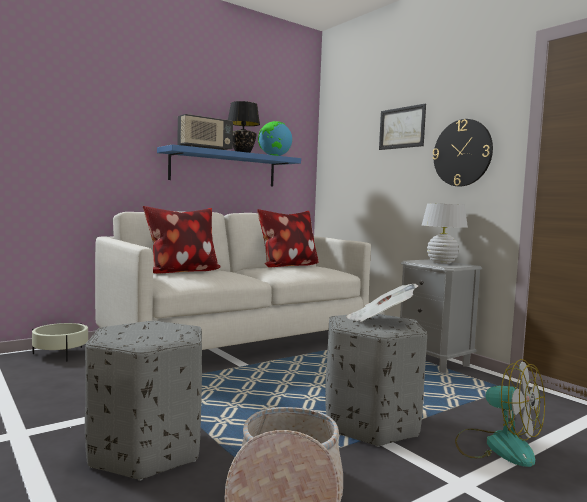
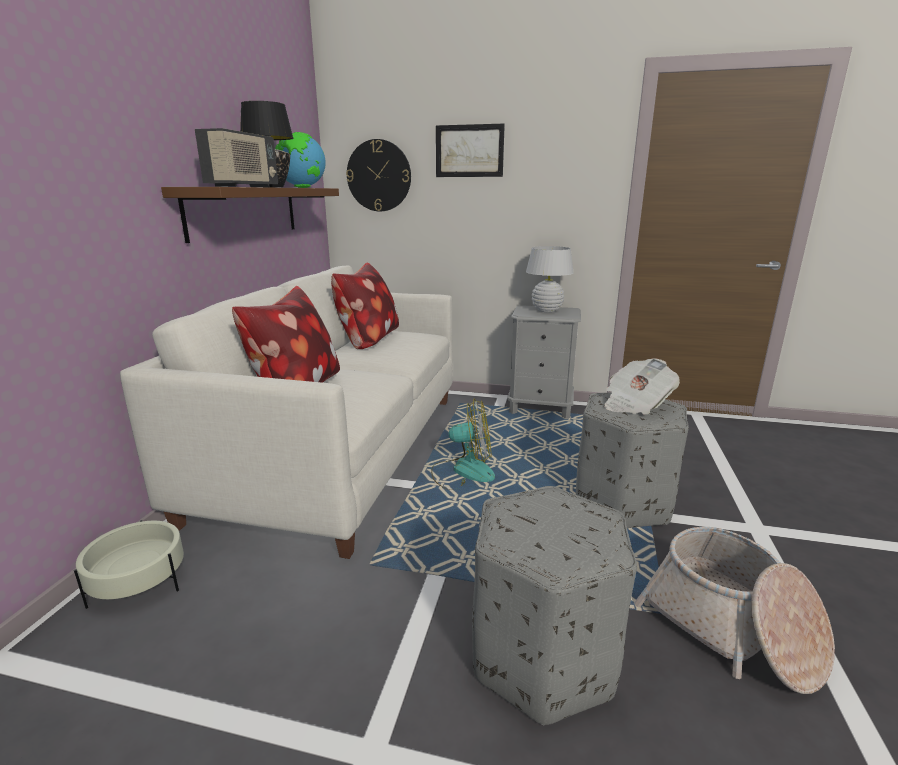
camera: 40 degrees left, 15 degrees up
(224, 168) = (244, 211): blue shelf -> brown shelf
(462, 153) = (555, 188): wall clock -> wall clock (379, 176)
(497, 446) = (712, 480): fan -> fan (463, 472)

